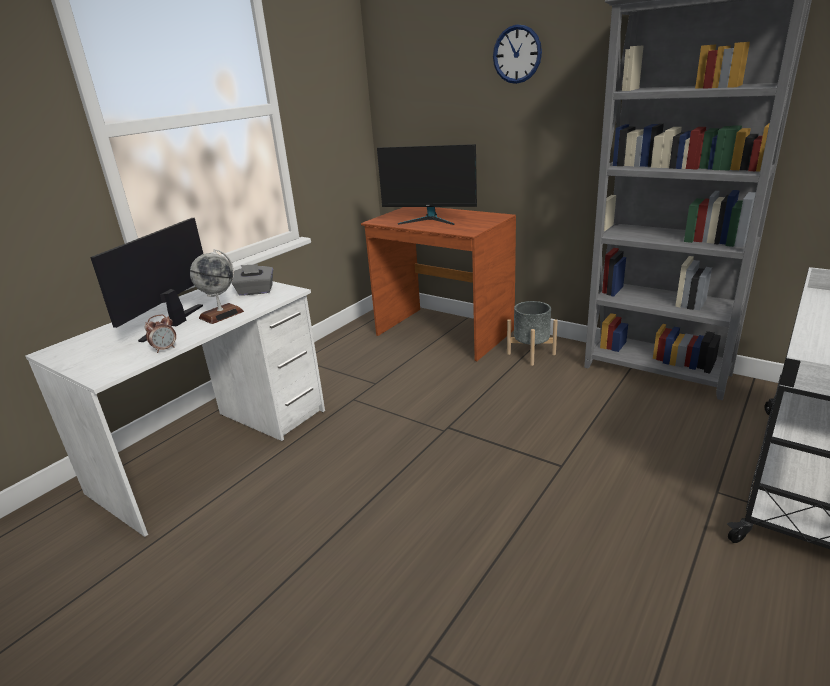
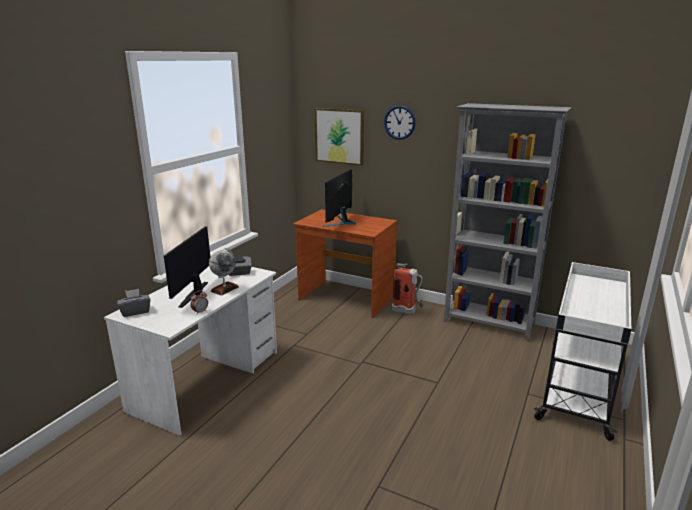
camera: 10 degrees left, 5 degrees down
(73, 348) = (135, 312): none -> grey tissue box
(429, 89) = (339, 136): none -> picture
(430, 220) = (341, 222): monitor -> monitor turned 105 degrees clockwise
(531, 354) = (408, 312): grey planter -> fire extinguisher

